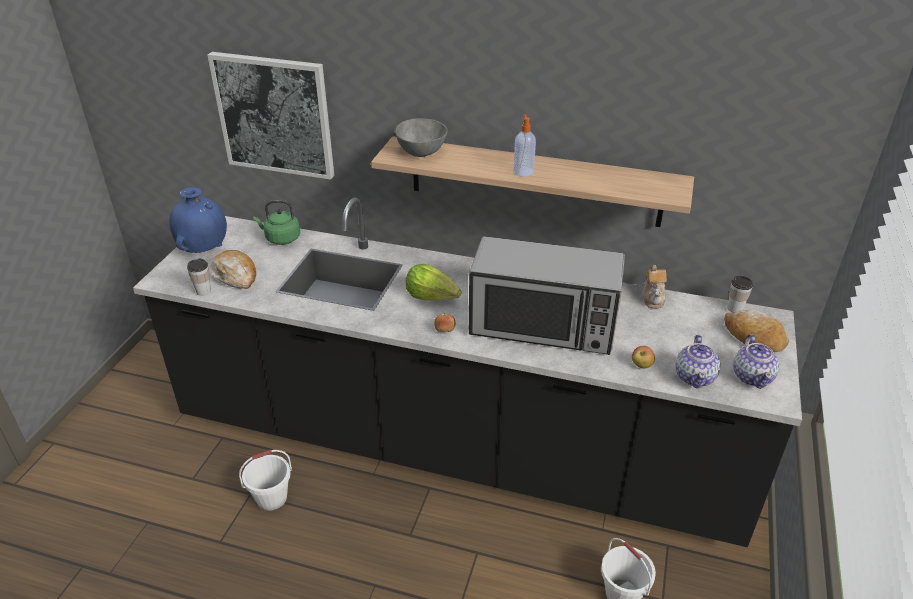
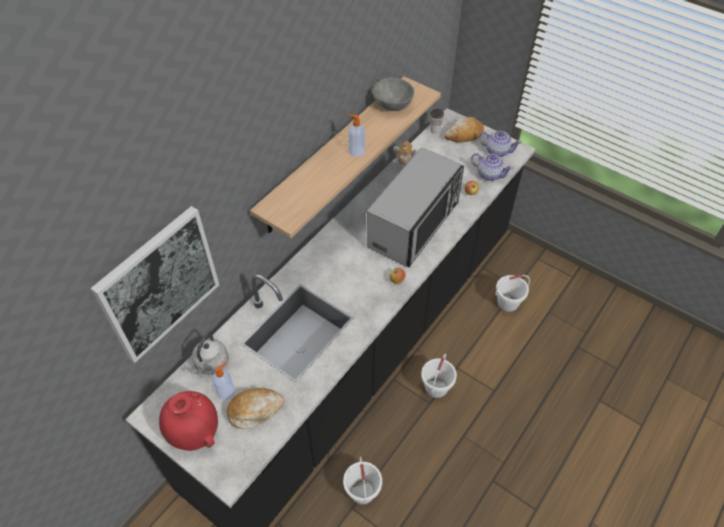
camera: 70 degrees left, 15 degrees up
(203, 291) = (267, 440): cup -> none
(204, 250) = (194, 433): blue vase -> red vase
(253, 255) = (226, 391): none -> soap dispenser
(281, 238) = (211, 364): green kettle -> grey kettle
(421, 151) = (291, 198): grey bowl -> grey bowl (392, 105)
(432, 296) = (352, 276): lettuce -> none
(436, 536) = (436, 387): none -> white bucket

